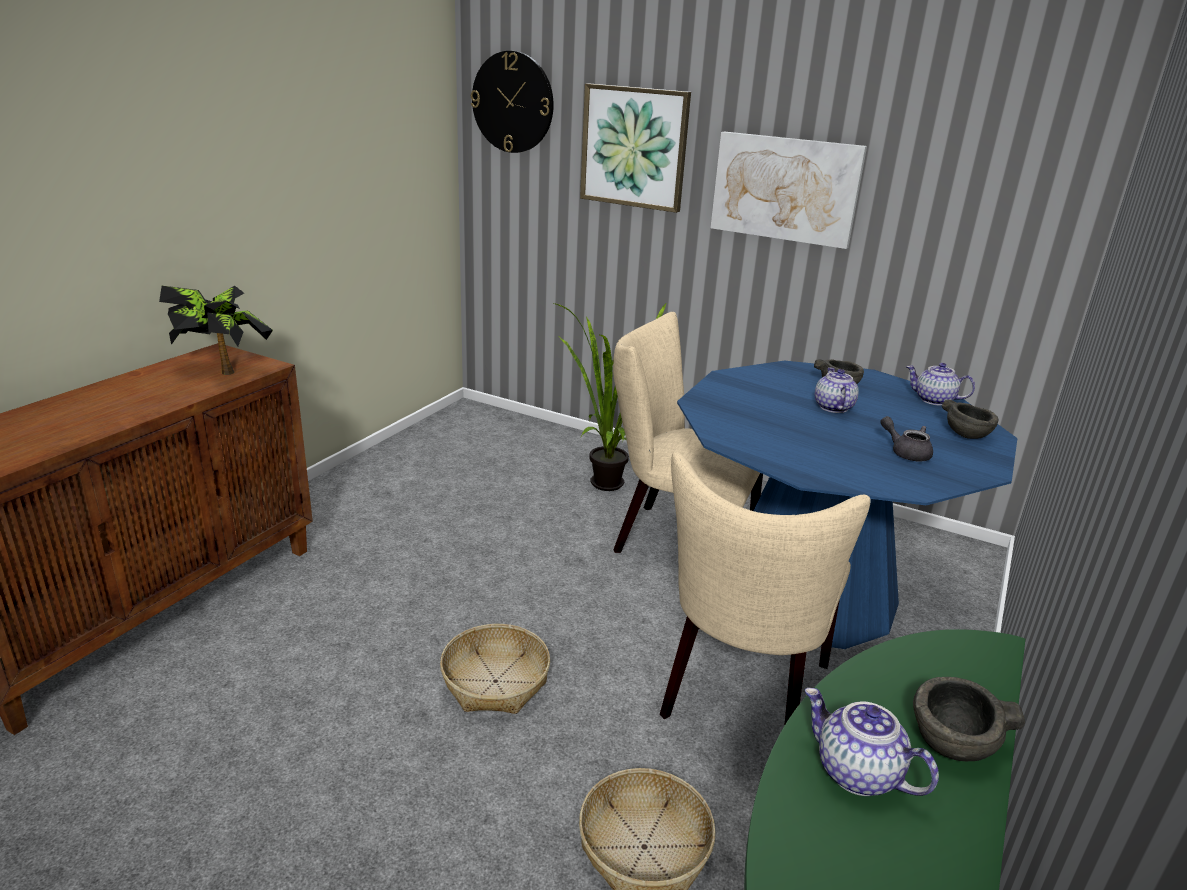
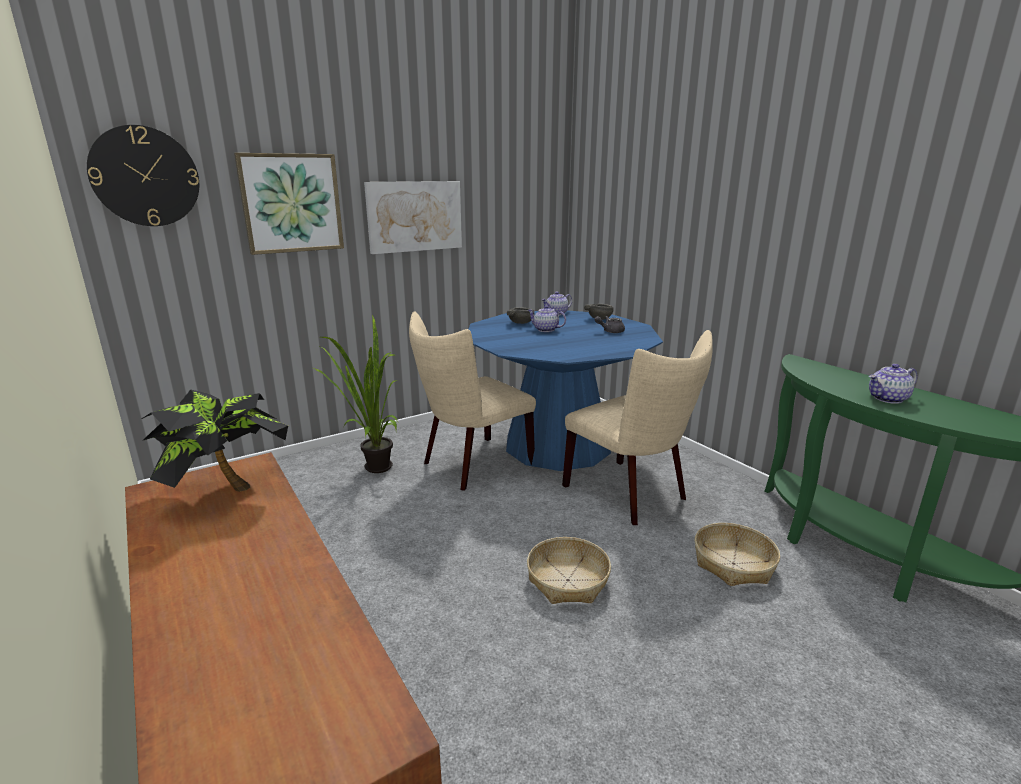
camera: 60 degrees left, 5 degrees down
(952, 743) = (864, 381): grey bowl -> none

